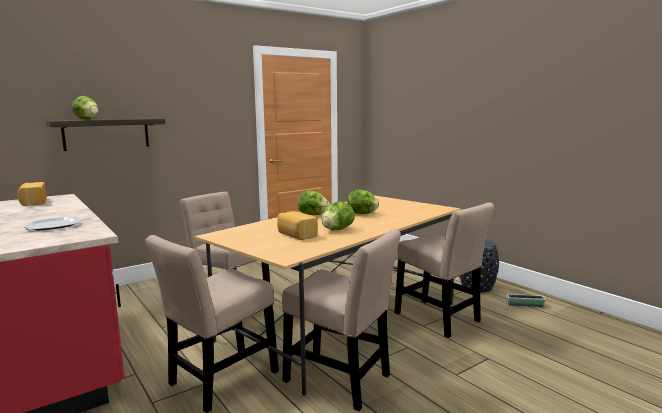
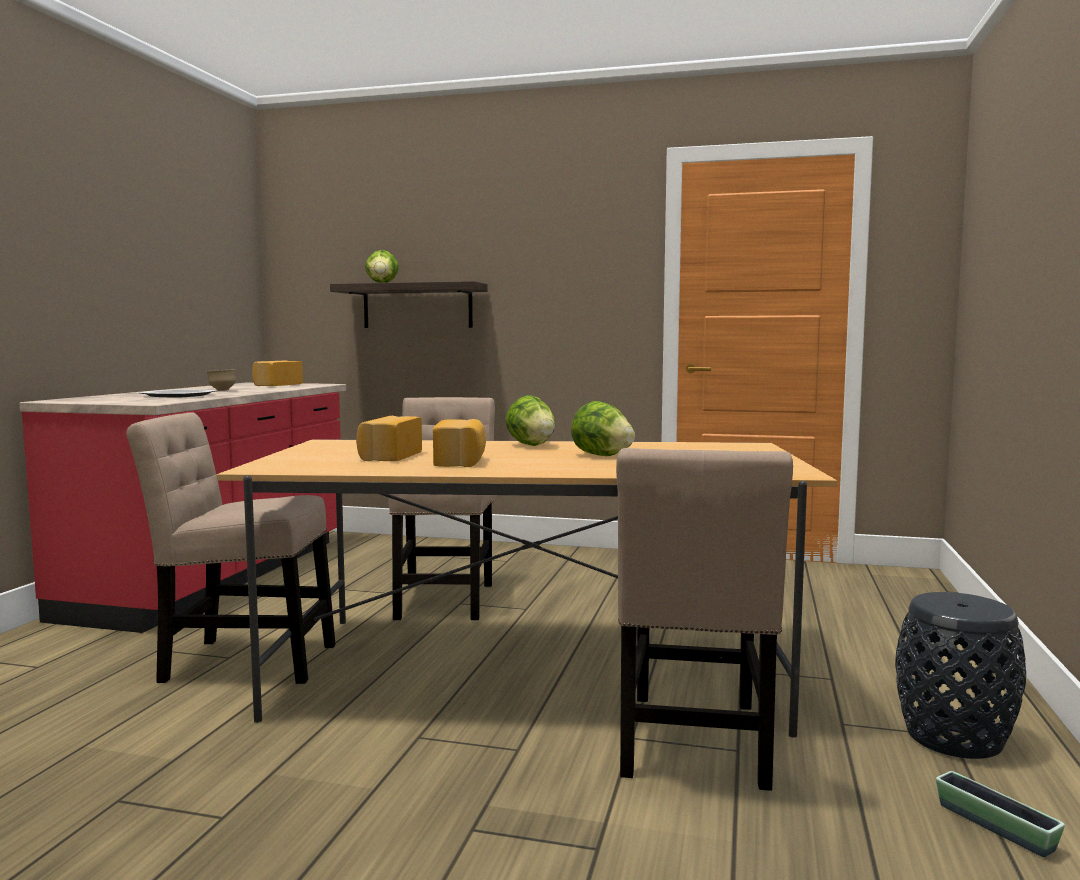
camera: 50 degrees right, 5 degrees down
(40, 215) = (222, 390): none -> brown bowl
(337, 230) = (461, 461): lettuce -> bread
(341, 380) = (325, 733): beige chair -> none

